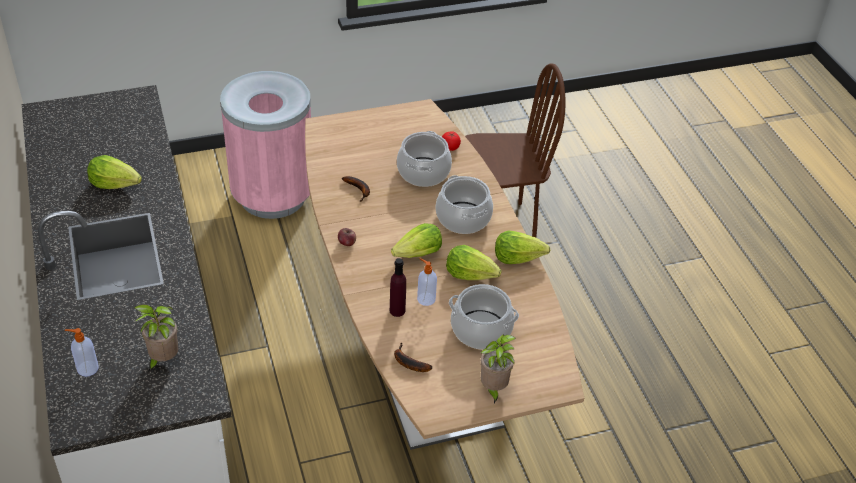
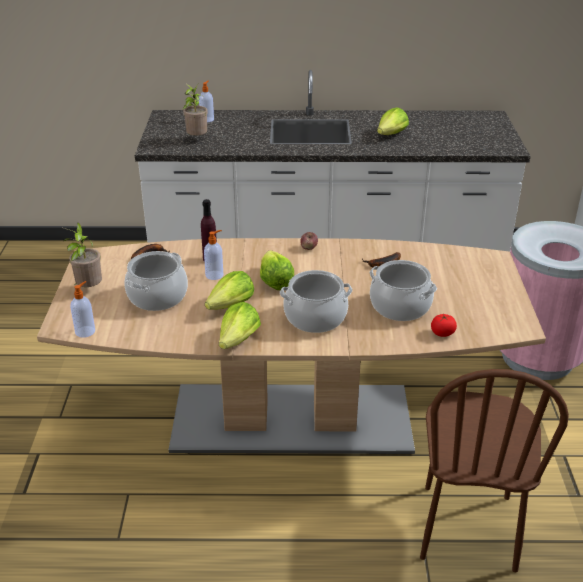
camera: 110 degrees right, 10 degrees down
(559, 363) = (86, 331): none -> soap dispenser

